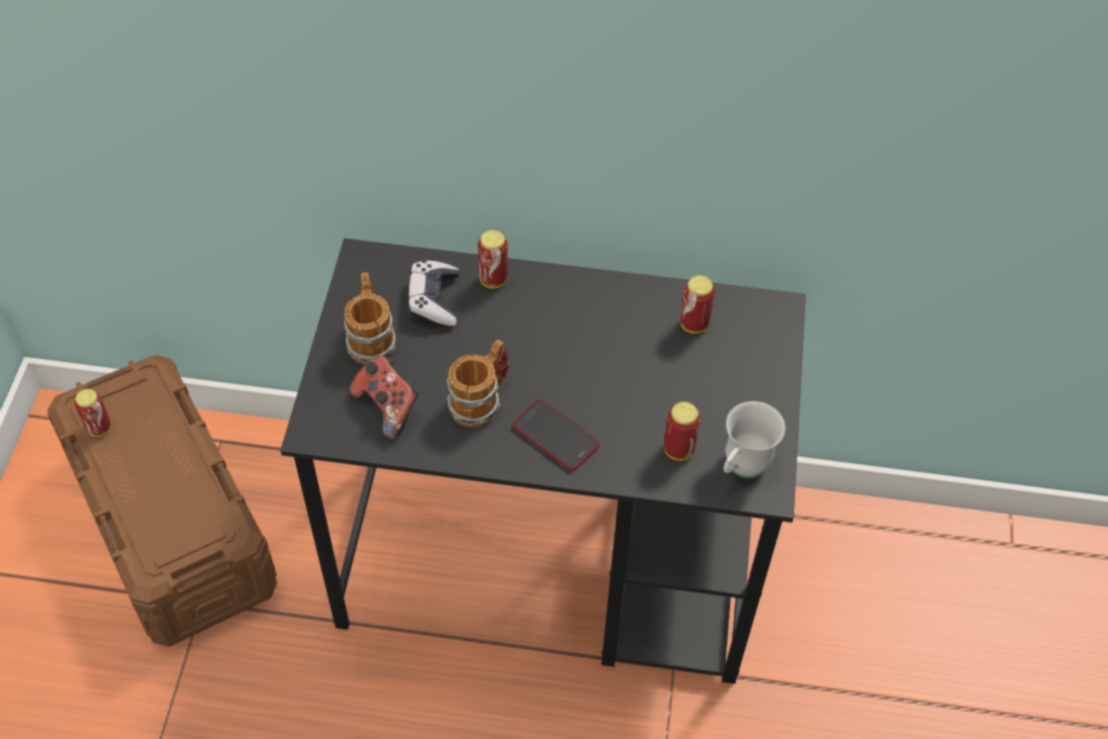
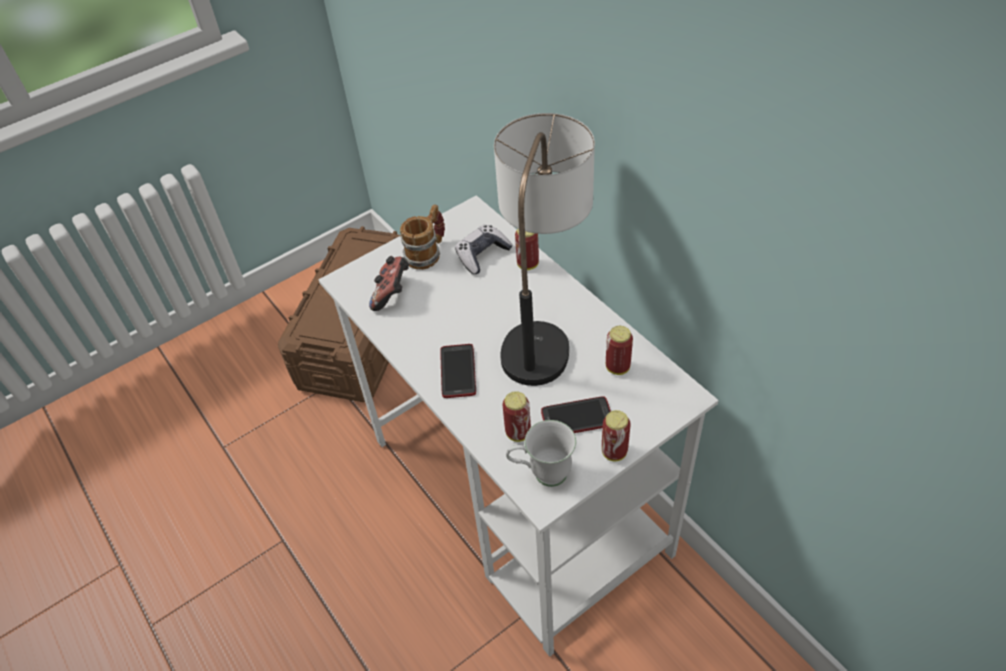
camera: 50 degrees right, 5 degrees down
(99, 428) = (348, 253): can -> can (614, 452)
(481, 400) = (442, 323): mug -> none
(552, 562) = (519, 497): black desk -> white desk
(584, 333) = (543, 327): none -> table lamp
(712, 397) = (577, 418): none -> phone

